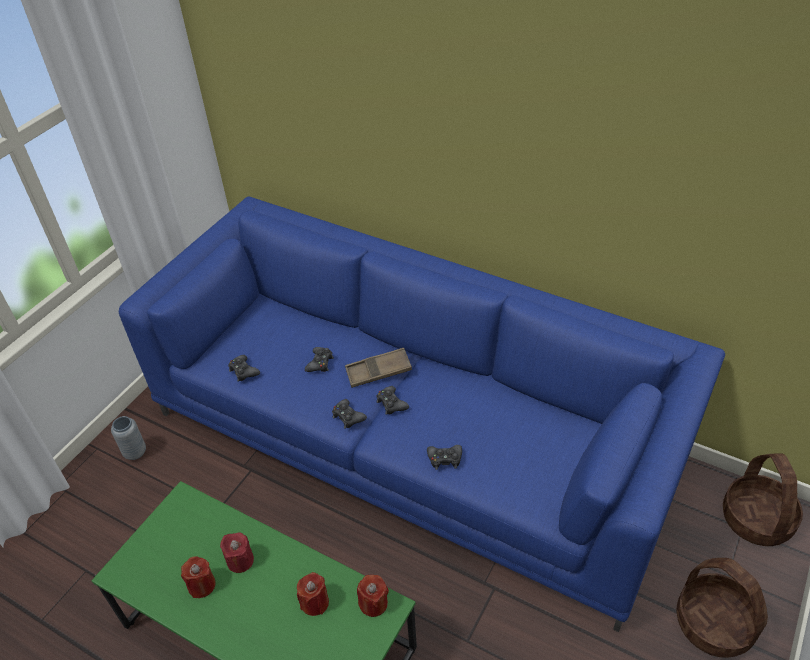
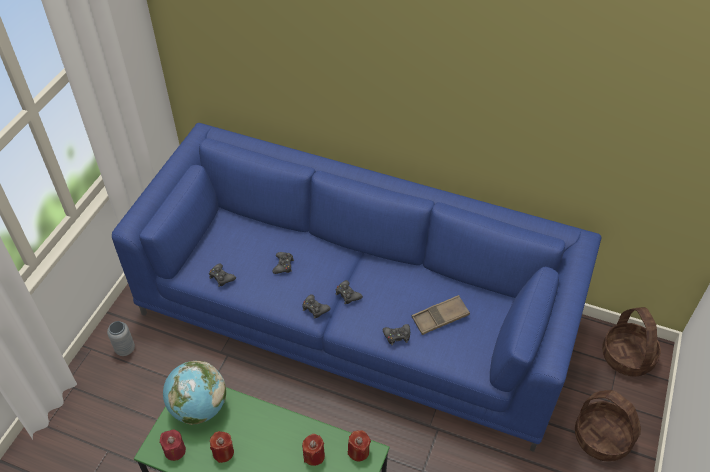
camera: 10 degrees left, 5 degrees up
(185, 525) = (199, 407): none -> globe
(240, 560) = (249, 430): red candle -> red candle (175, 450)
(378, 371) = (332, 268): brown tray -> brown tray (440, 317)

